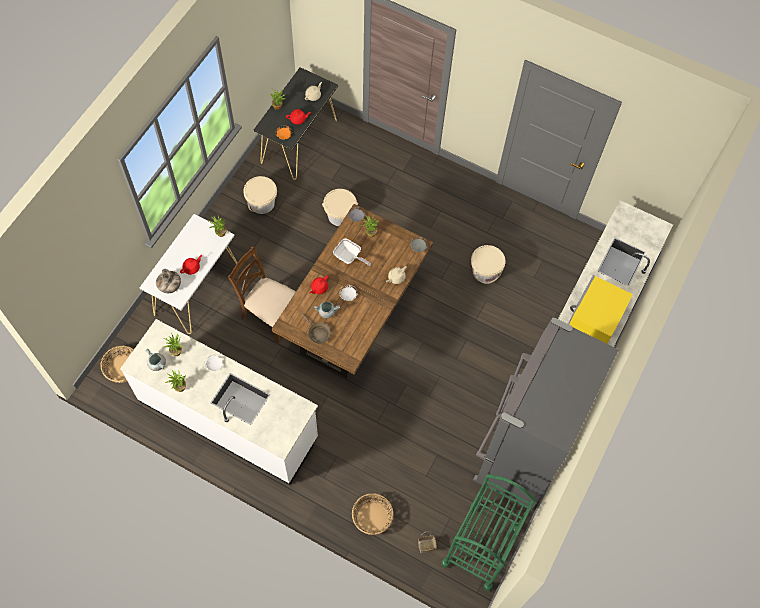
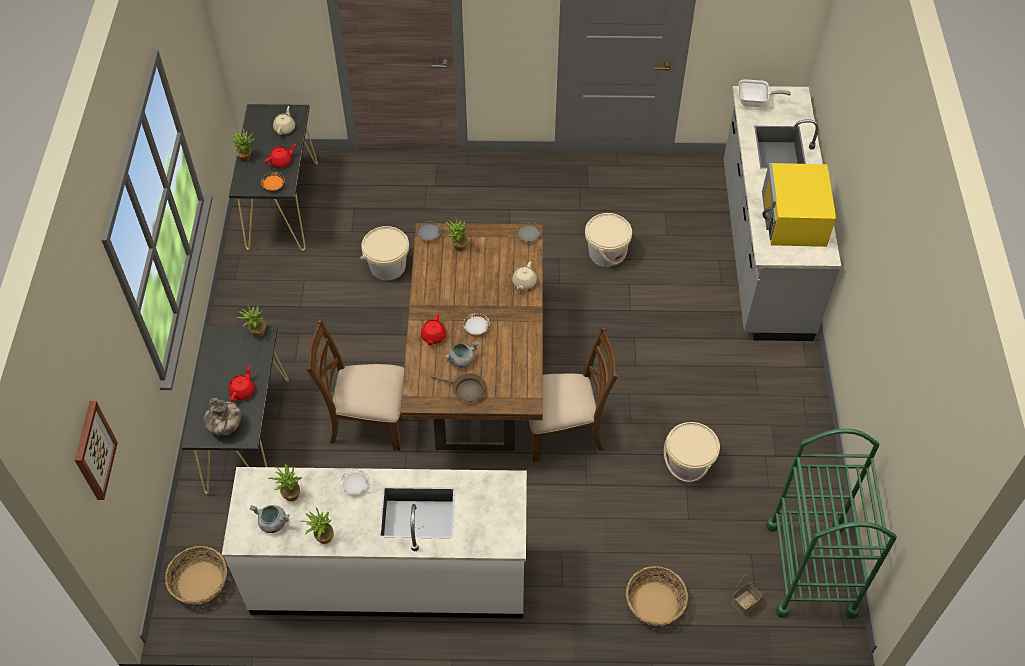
camera: 25 degrees left, 10 degrees down
(65, 281) = (93, 450): none -> picture
(196, 289) = (248, 434): white console table -> black console table
(262, 203) = (276, 295): beige bucket -> beige bucket (688, 464)
(349, 258) = (450, 285): frying pan -> frying pan (755, 102)
(384, 380) = (564, 431): none -> brown chair
(521, 451) = (782, 433): grey fridge -> none

